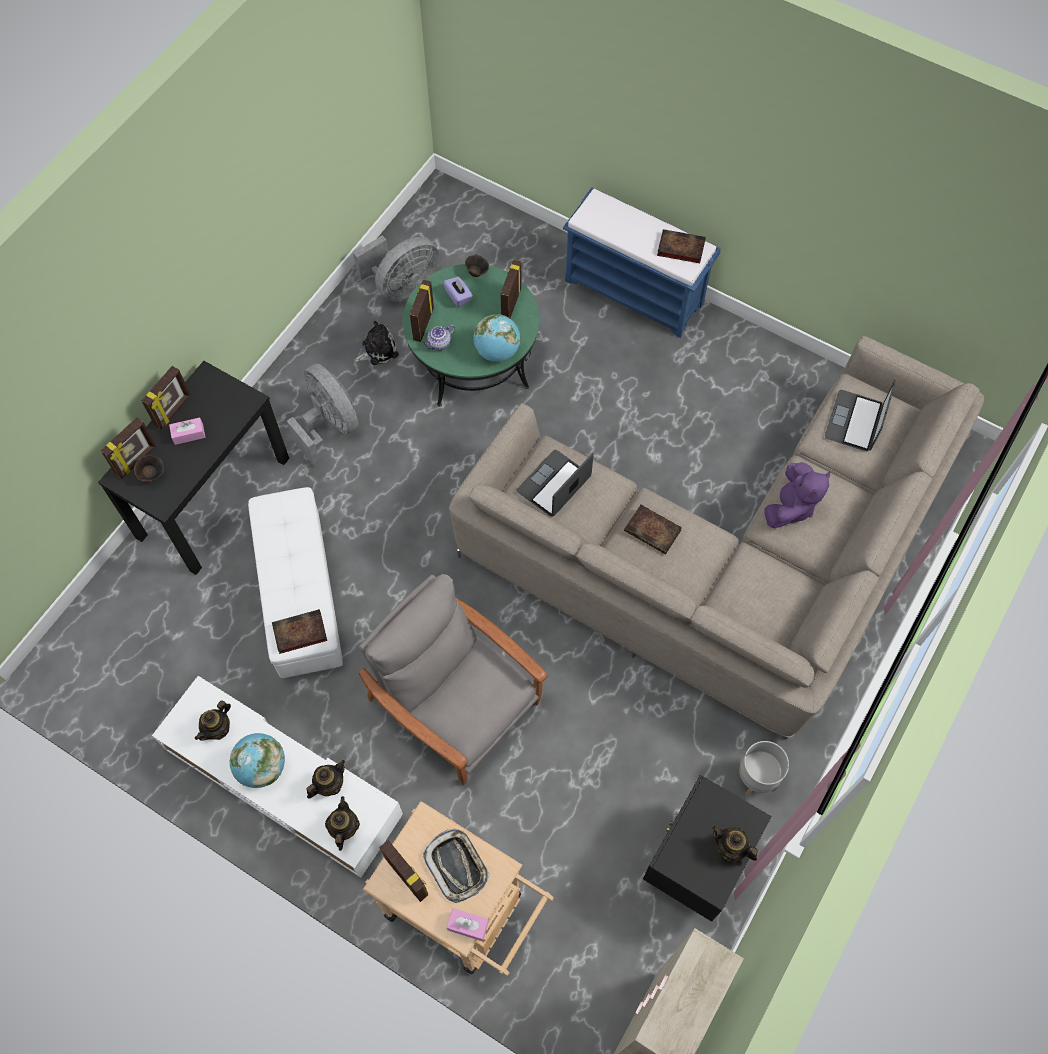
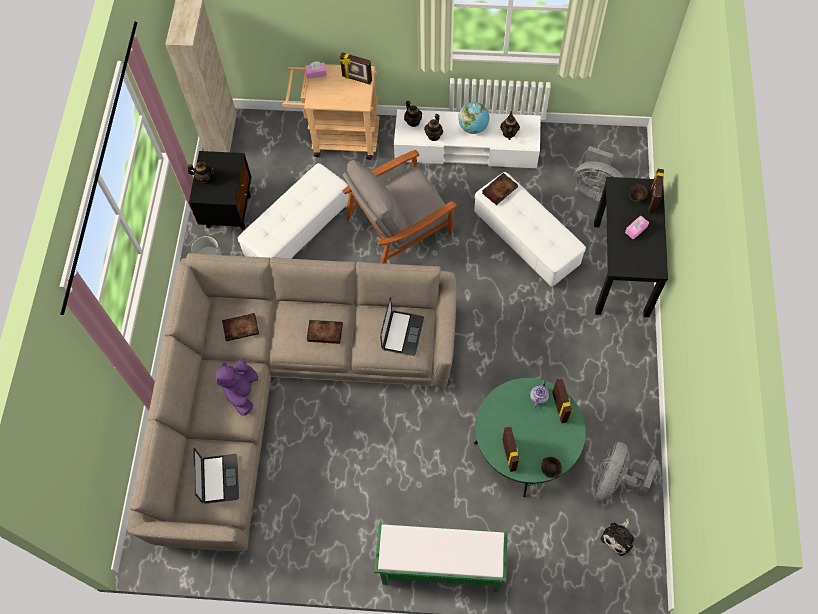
camera: 155 degrees right, 0 degrees up
(173, 411) = (657, 238): picture frame -> none
(329, 426) = (586, 348): grey fan -> grey fan (596, 189)
(377, 349) = (595, 419): plush toy -> plush toy (618, 537)
(455, 703) = (400, 226): grey armchair -> grey armchair turned 135 degrees clockwise
(457, 866) = (335, 93): tray -> none
(458, 297) = (550, 441): purple tissue box -> none
(497, 352) = (495, 411): globe -> none
(605, 773) = (297, 230): none -> white ottoman
(635, 292) = (440, 567): blue bench -> green bench
(679, 248) = (405, 550): book -> book (242, 327)

